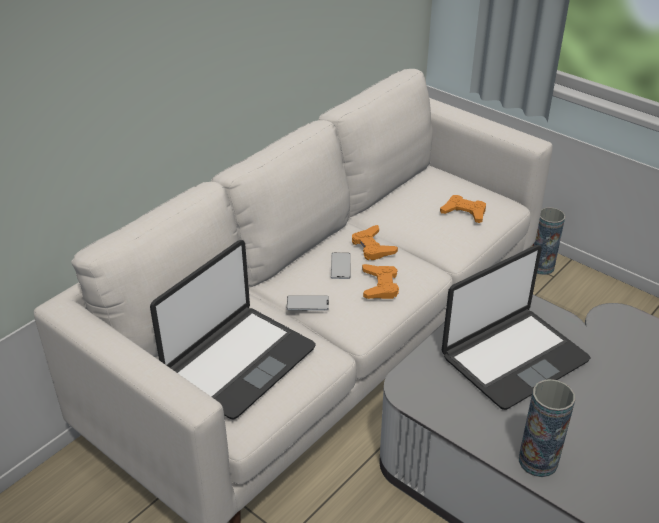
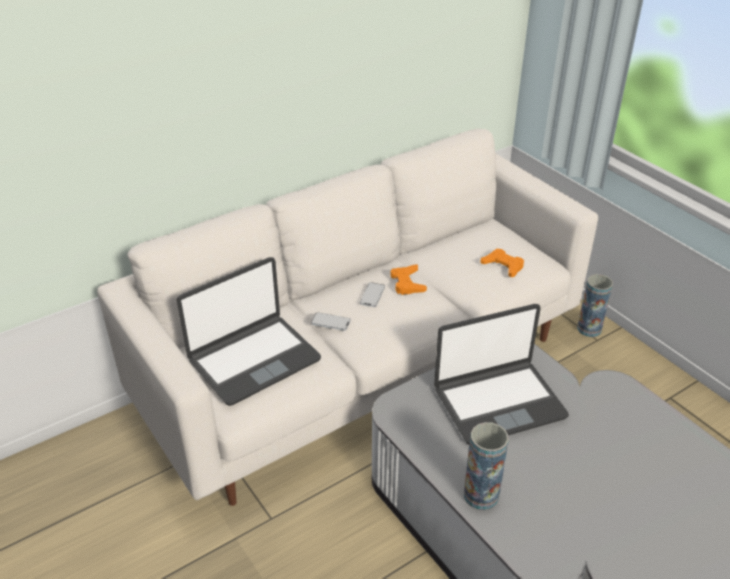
camera: 15 degrees right, 0 degrees up
(380, 285) = (399, 317): orange game controller -> none

